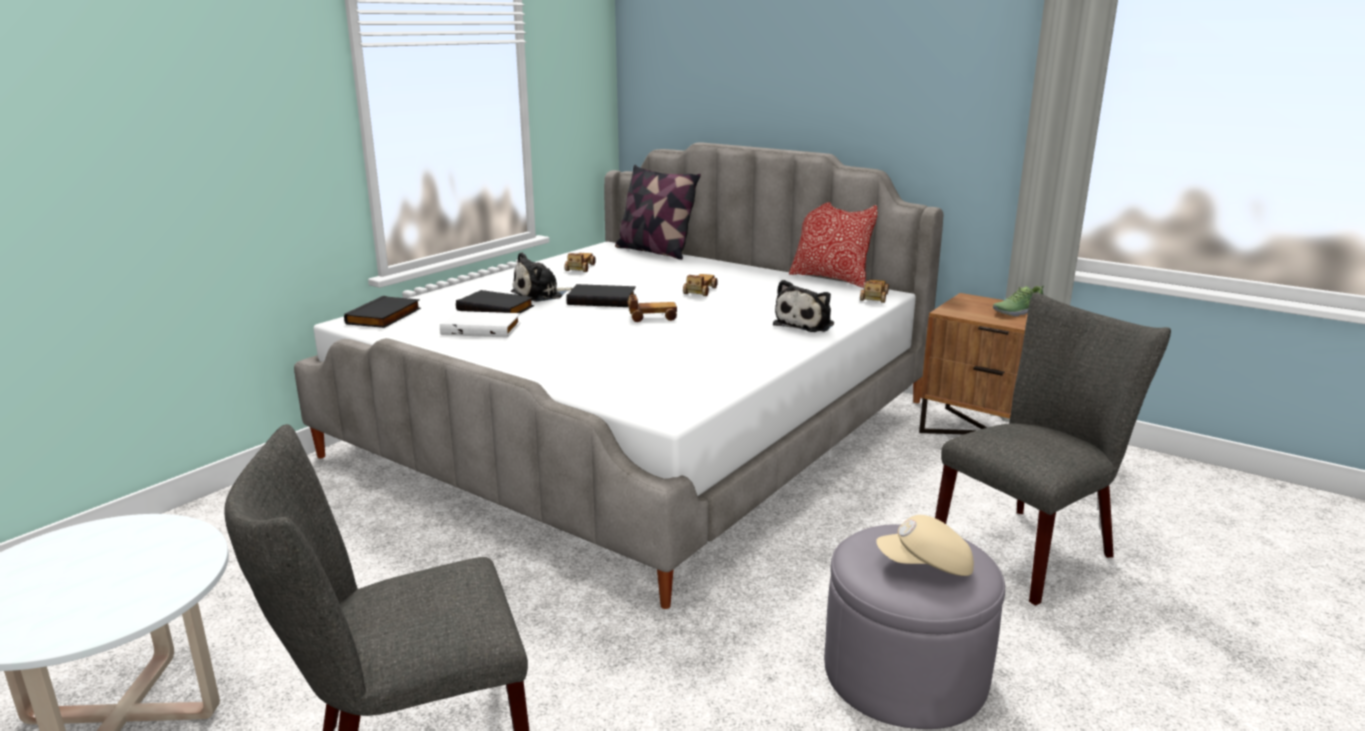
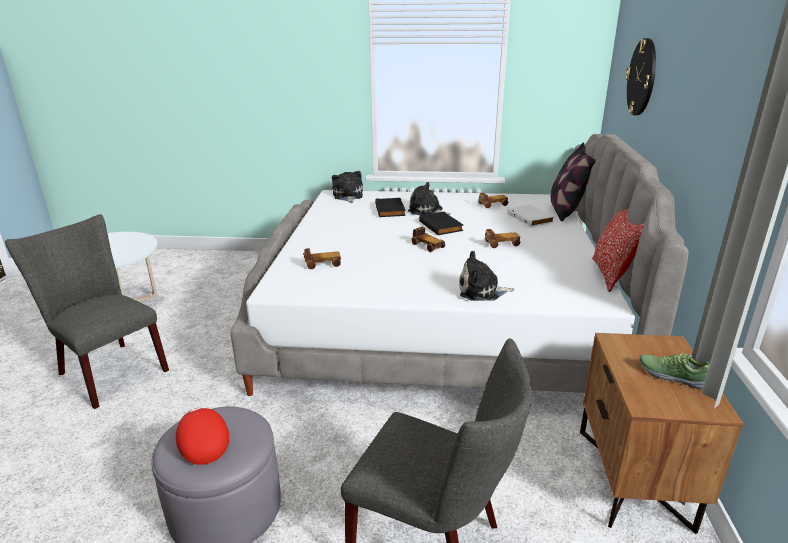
camera: 60 degrees right, 5 degrees up
(385, 316) = (348, 196): black book -> plush toy
(482, 328) = (355, 217): white book -> white book (531, 218)
(731, 71) = (642, 77): none -> wall clock
(874, 297) = (589, 301): toy car -> toy car (322, 264)
(925, 567) = (202, 443): beige cap -> red cap

